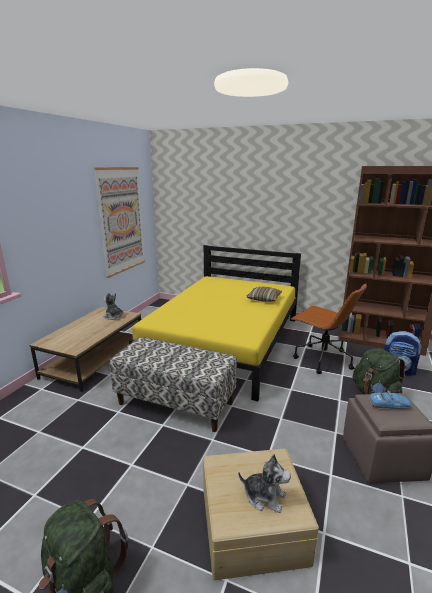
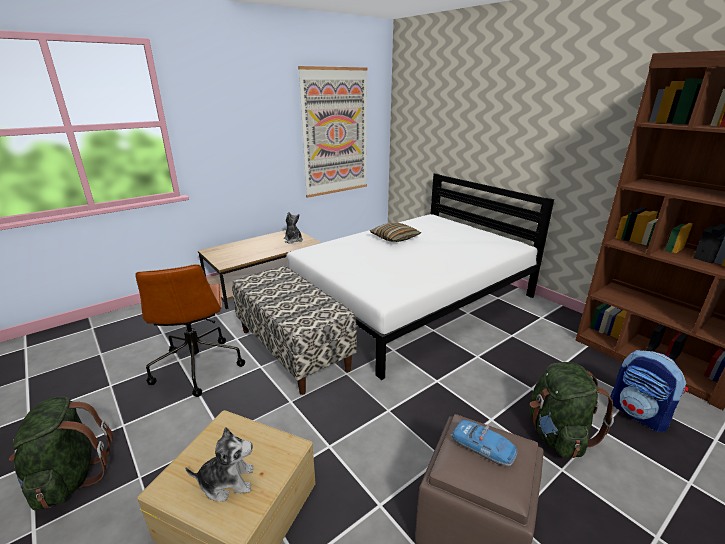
camera: 30 degrees right, 5 degrees up
(225, 342) = (411, 300): yellow bed -> white bed
(264, 298) = (469, 254): pillow -> pillow (394, 238)
(264, 496) = (227, 481): plush toy -> plush toy turned 60 degrees counterclockwise
(322, 359) = (521, 358): brown office chair -> brown office chair (197, 366)

